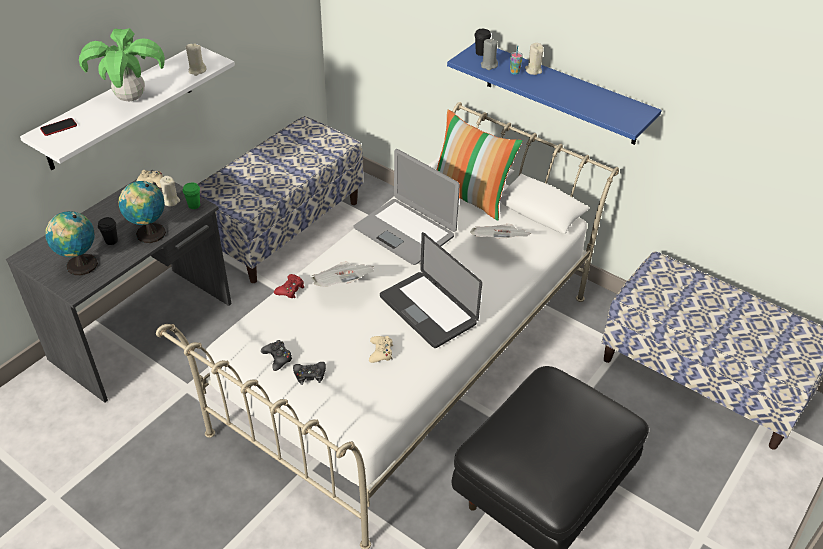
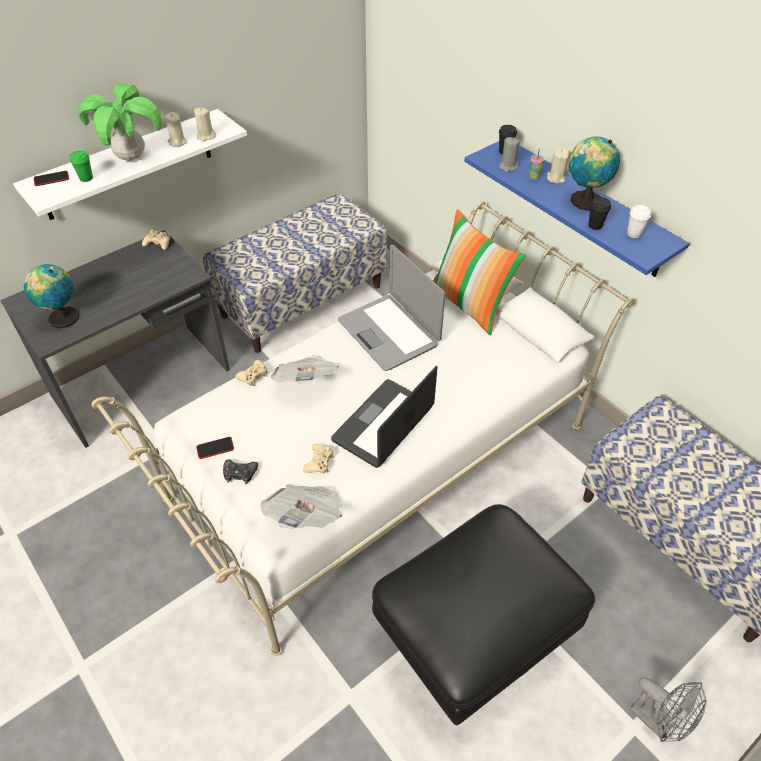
camera: 15 degrees right, 5 degrees up
(111, 241) = (99, 297): black cup -> black cup (595, 225)
(148, 234) = (136, 295): globe -> globe (583, 201)
(171, 201) = (169, 265): beige candle -> beige candle (177, 142)
(194, 205) = (189, 273): green cup -> green cup (86, 178)
(277, 358) = (215, 448): black game controller -> phone
(290, 289) = (253, 376): red game controller -> beige game controller
(428, 310) = (383, 424): laptop -> laptop turned 60 degrees clockwise
(499, 244) = (483, 362): newspaper -> newspaper (307, 516)
(614, 108) = (633, 234): none -> white cup
(719, 528) = (658, 722): none -> grey fan

